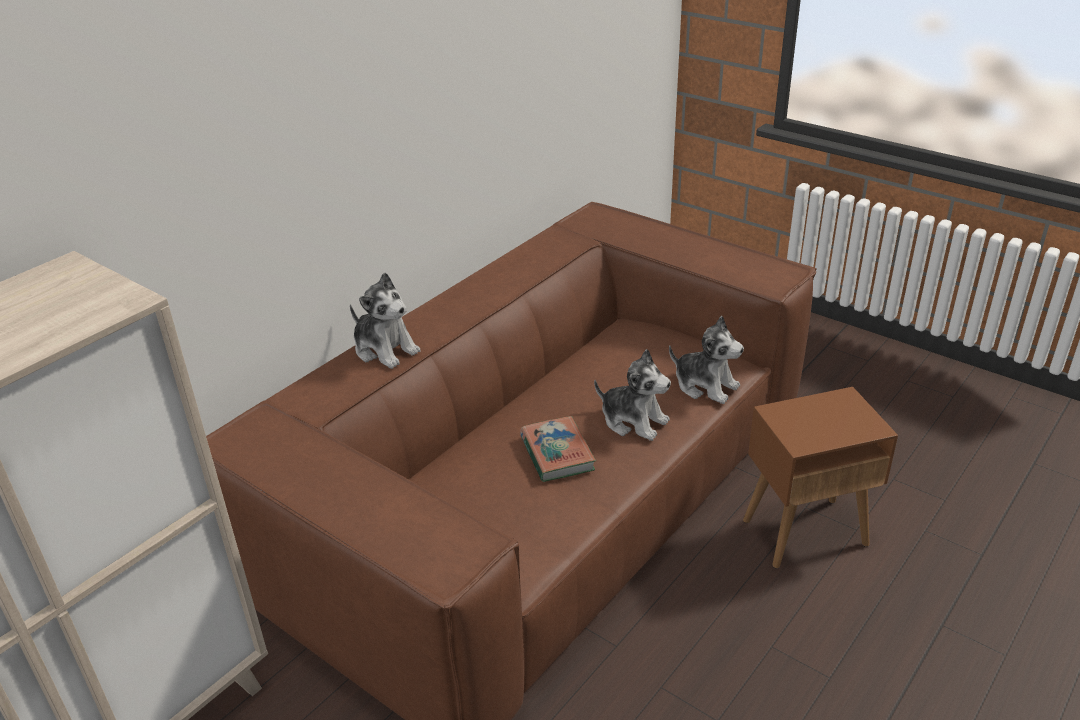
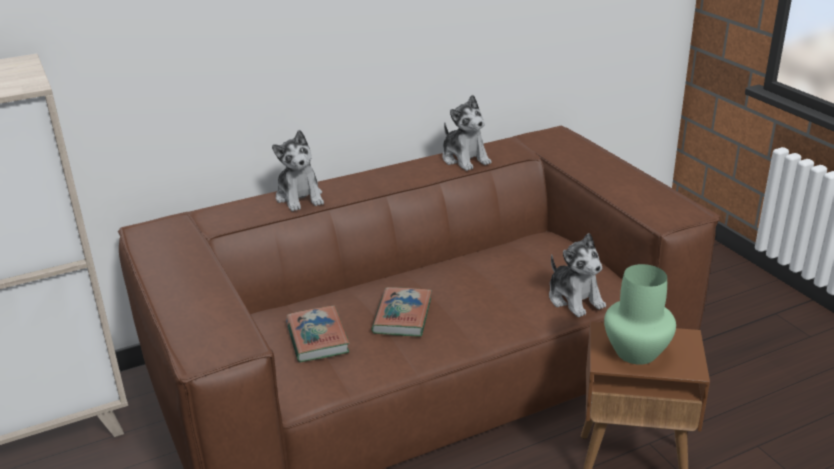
camera: 25 degrees right, 5 degrees down
(487, 505) = (317, 338): none -> book
(633, 421) = (487, 309): plush toy -> plush toy (465, 159)
(818, 425) = (637, 352): none -> green vase

